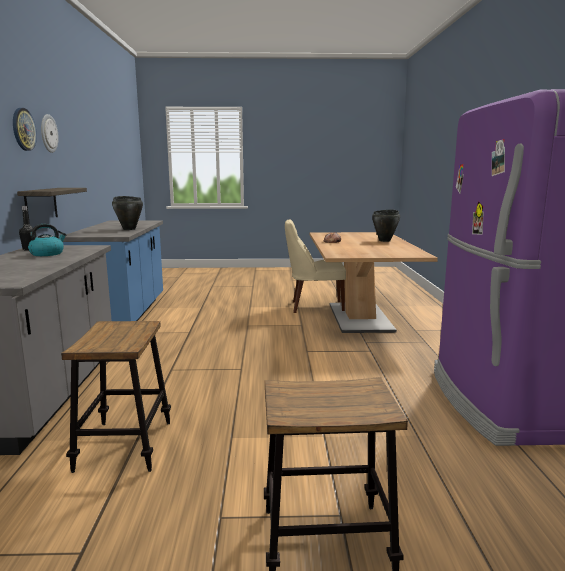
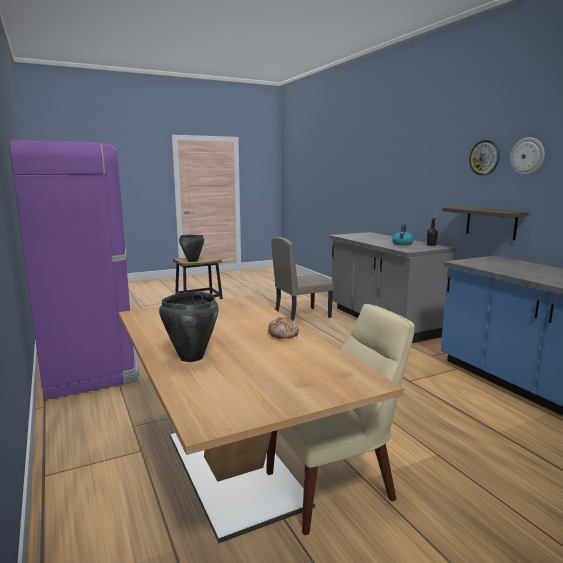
camera: 155 degrees right, 0 degrees up
(125, 445) = (302, 315): stool -> beige chair
(129, 229) = (508, 271): black cooking pot -> black cooking pot (192, 261)

